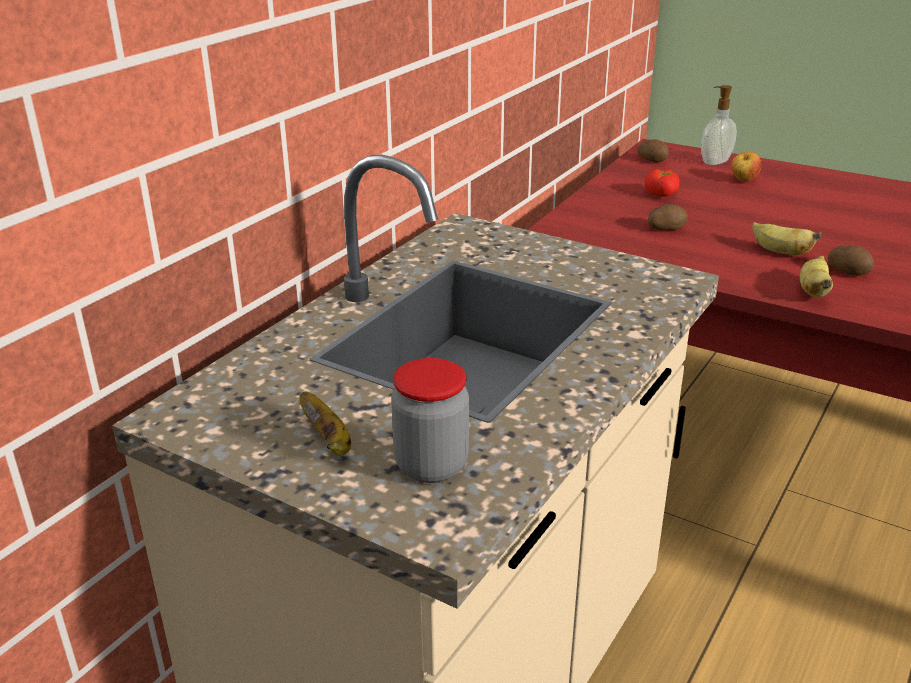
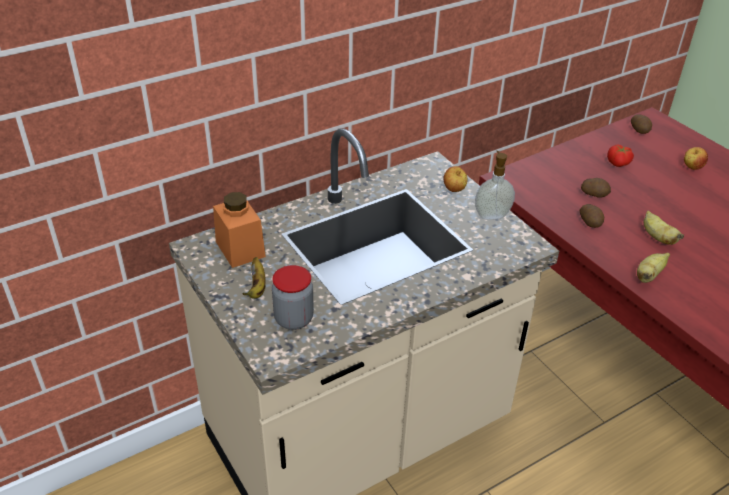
camera: 25 degrees right, 10 degrees up
(255, 397) = (240, 249): none -> orange jar
(519, 246) = (454, 190): none -> apple
(714, 162) = (686, 144): soap dispenser -> soap dispenser (491, 215)
(848, 271) = (691, 268): potato -> potato (590, 222)

